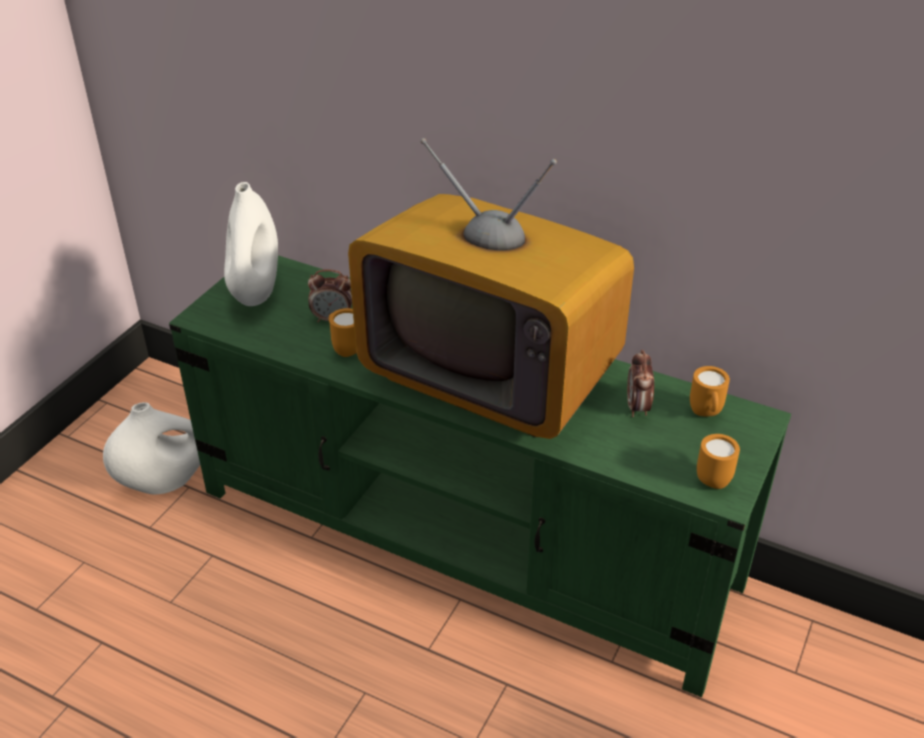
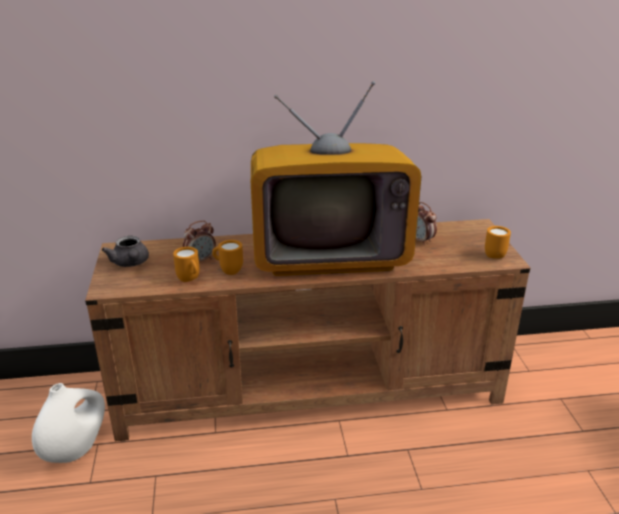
camera: 35 degrees left, 10 degrees down
(256, 291) = (130, 263): white vase -> grey teapot
(465, 538) = (310, 388): green tv stand -> brown tv stand
(706, 414) = (455, 232): orange mug -> orange mug (190, 280)

